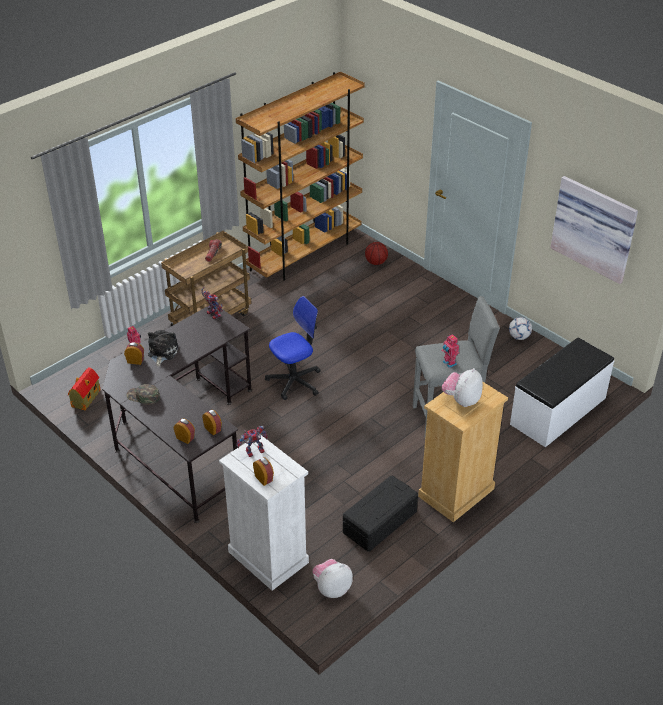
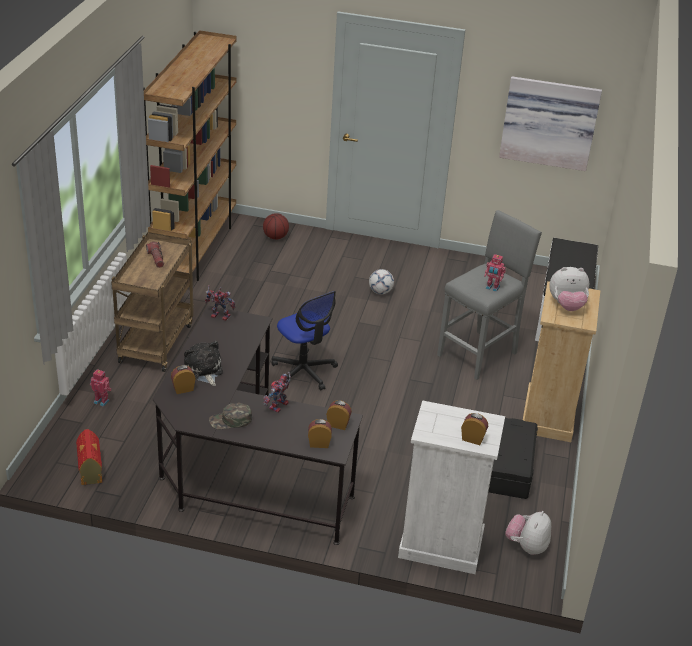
camera: 35 degrees left, 5 degrees down
(253, 453) = (437, 419): toy robot -> toy robot (278, 407)
(294, 381) = (303, 372): office chair -> office chair turned 120 degrees clockwise
(461, 400) = (566, 306): plush toy -> plush toy turned 90 degrees counterclockwise
(519, 337) = (470, 264): football -> football (380, 292)

